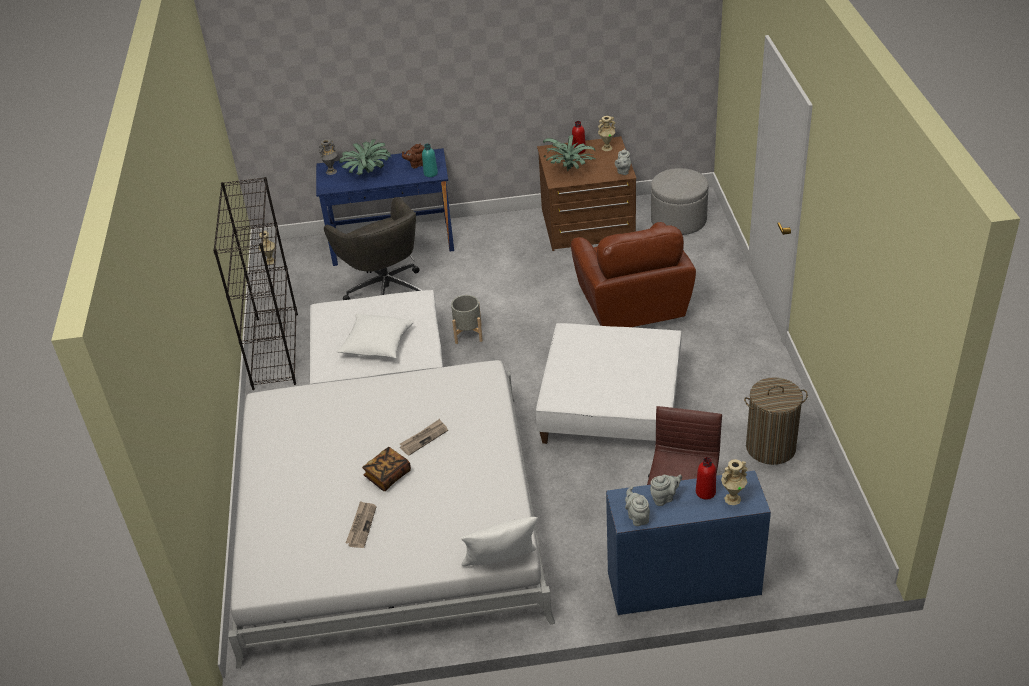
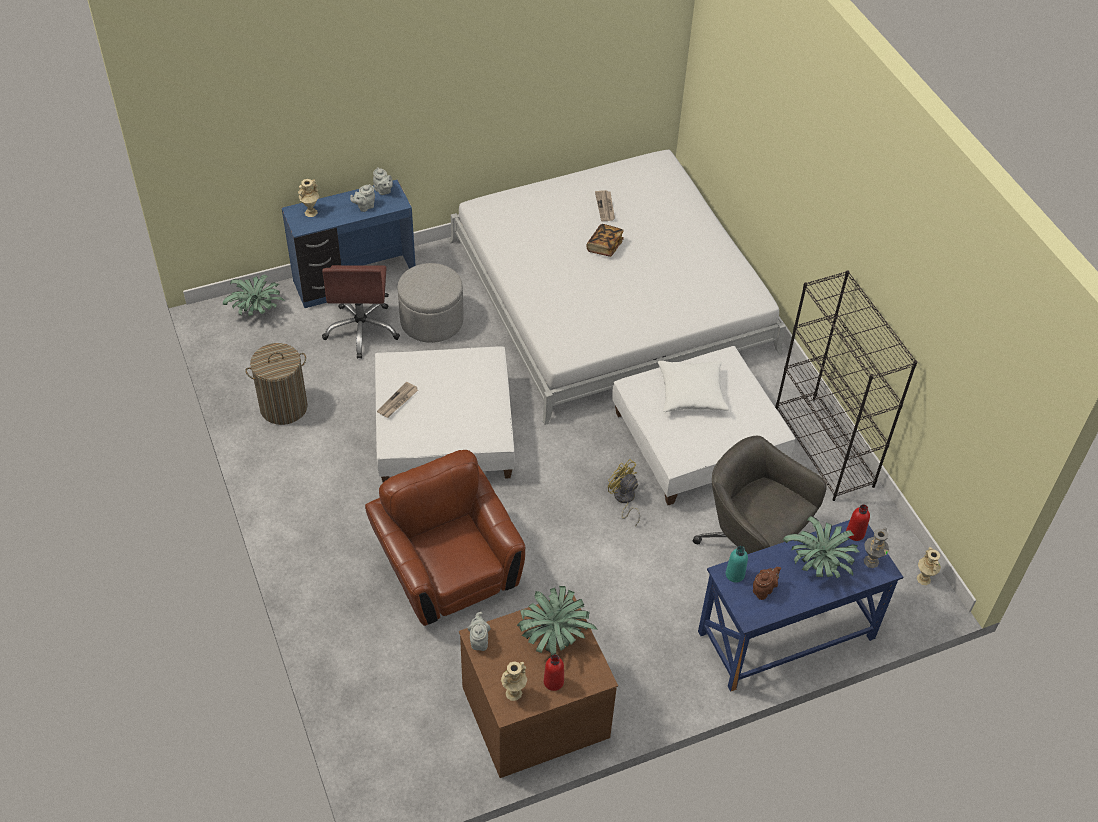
camera: 160 degrees right, 10 degrees up
(424, 438) = (589, 281): newspaper -> newspaper (398, 401)
(468, 334) = (624, 499): grey planter -> yellow fan
(501, 566) = (486, 197): white pillow -> none
(678, 220) = (409, 739): grey ottoman -> grey ottoman (432, 321)
(705, 492) = (332, 214): red bottle -> red bottle (855, 533)
(805, 561) = (257, 310): none -> potted plant

